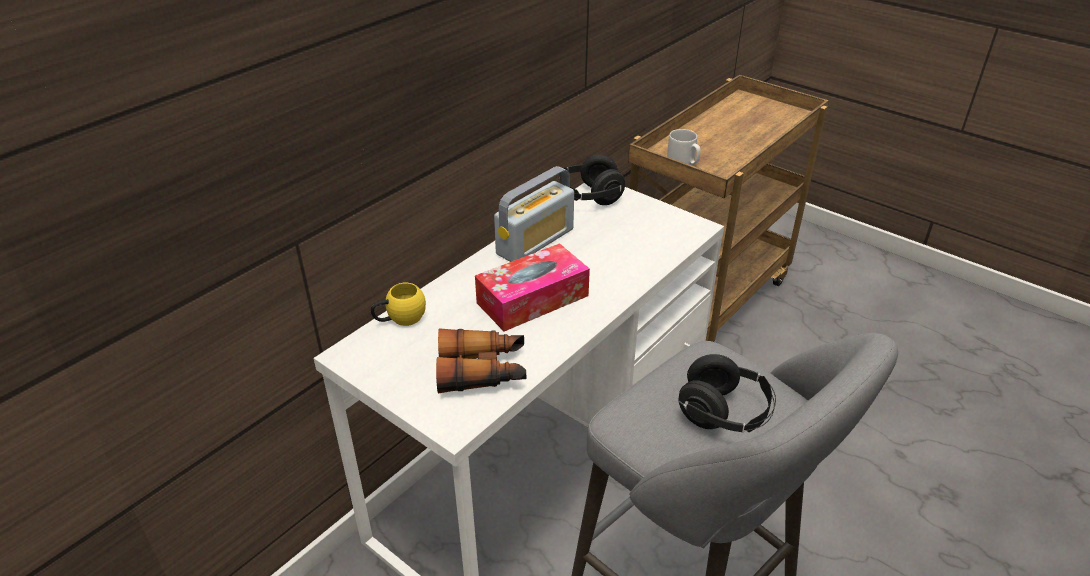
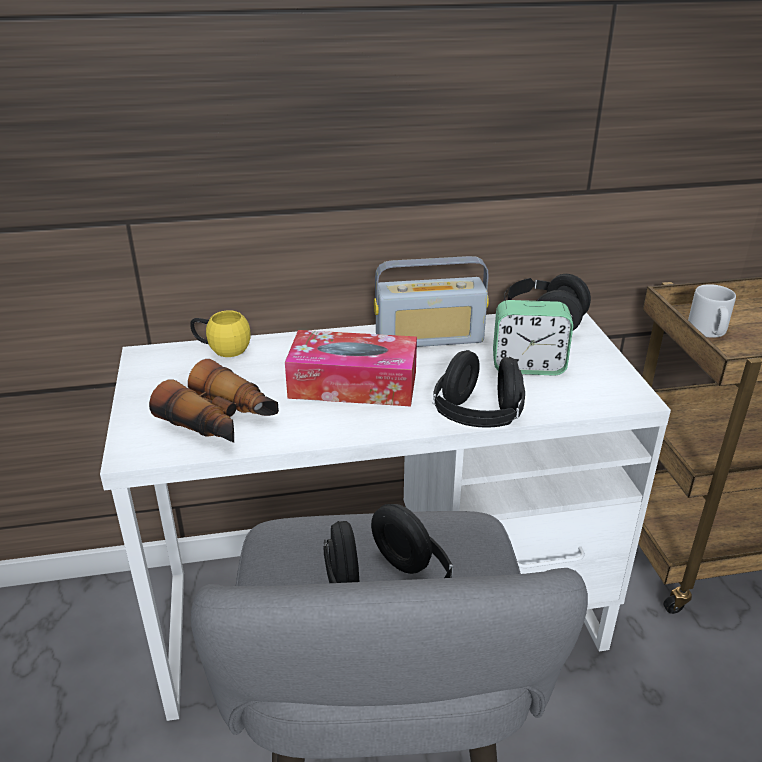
camera: 40 degrees right, 5 degrees down
(619, 233) = (528, 366): none -> alarm clock
(635, 282) = (478, 416): none -> black headphones

